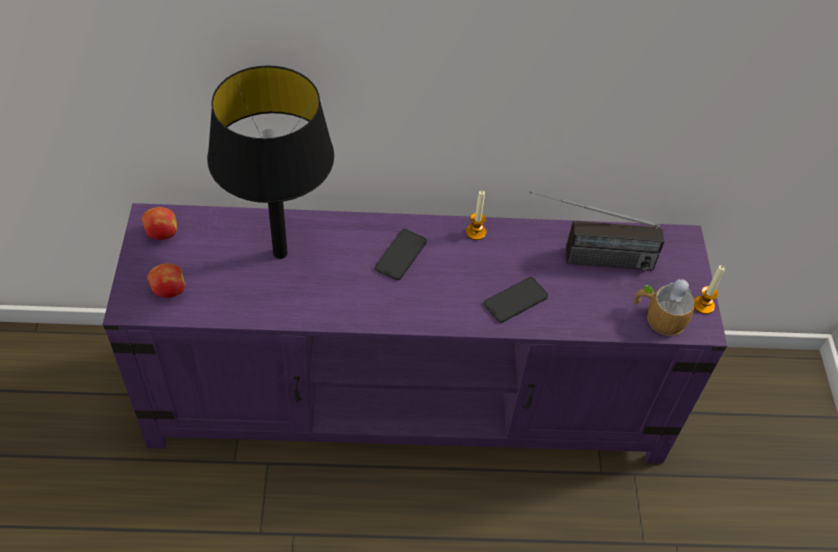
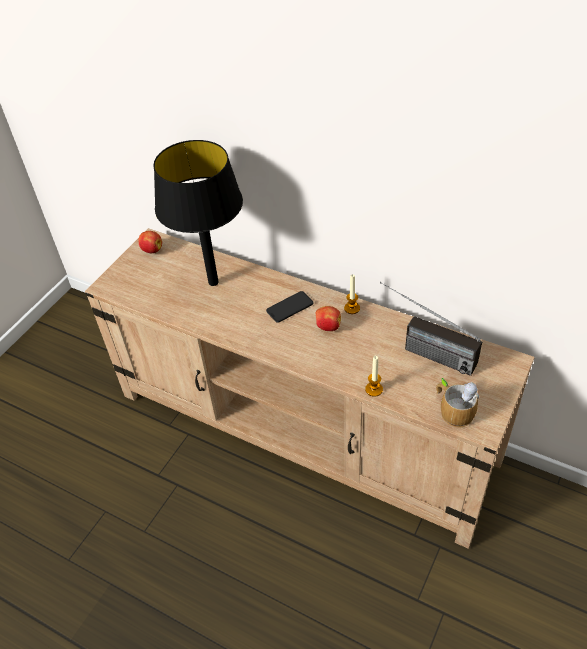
camera: 35 degrees right, 5 degrees down
(168, 291) = (133, 284): apple -> apple (327, 326)
(410, 399) = (304, 429): purple tv stand -> beige tv stand
(515, 300) = (349, 361): phone -> none
(703, 305) = (496, 414): candle -> candle (374, 389)

